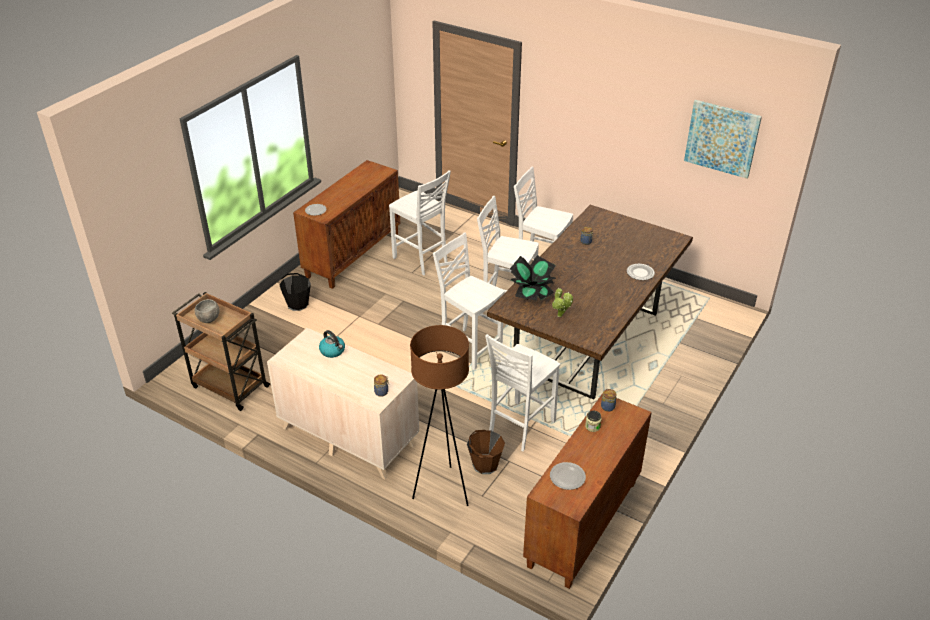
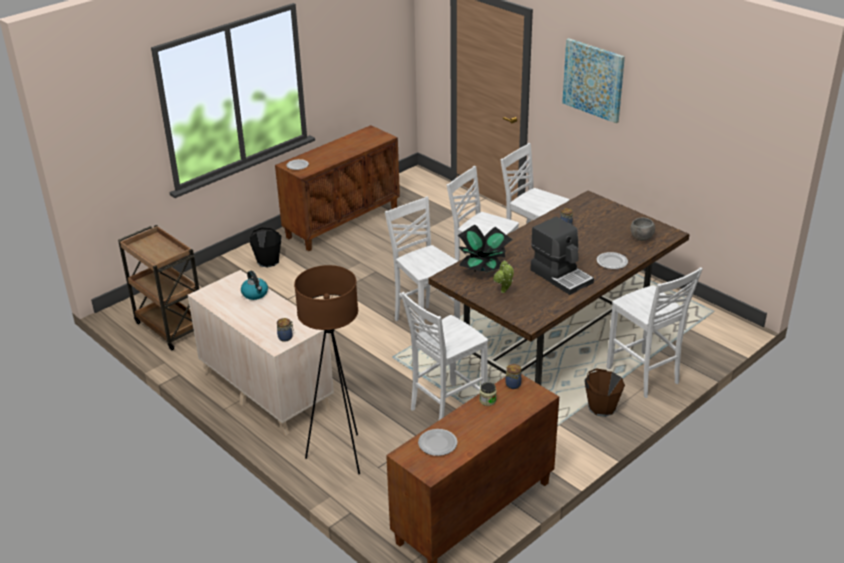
camera: 15 degrees right, 5 degrees down
(208, 319) = (150, 250): grey bowl -> grey bowl (641, 238)
(421, 260) = (410, 235): white chair -> white chair (644, 376)
(485, 464) = (394, 438): brown bucket -> brown bucket (601, 407)
(603, 293) = (561, 276): none -> coffee machine
(722, 138) = (727, 124): picture -> picture (593, 80)

